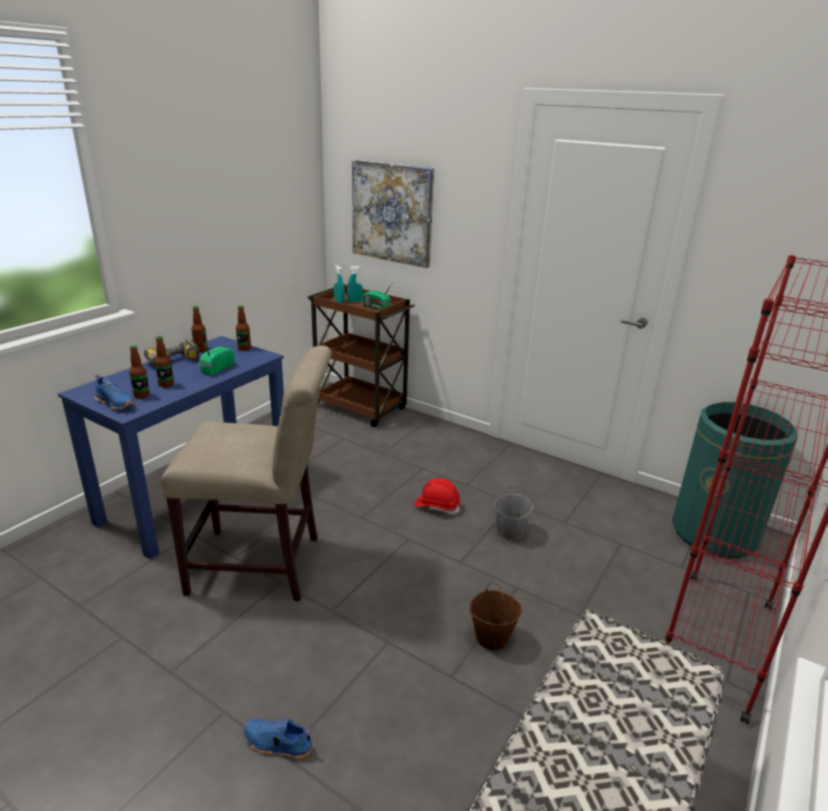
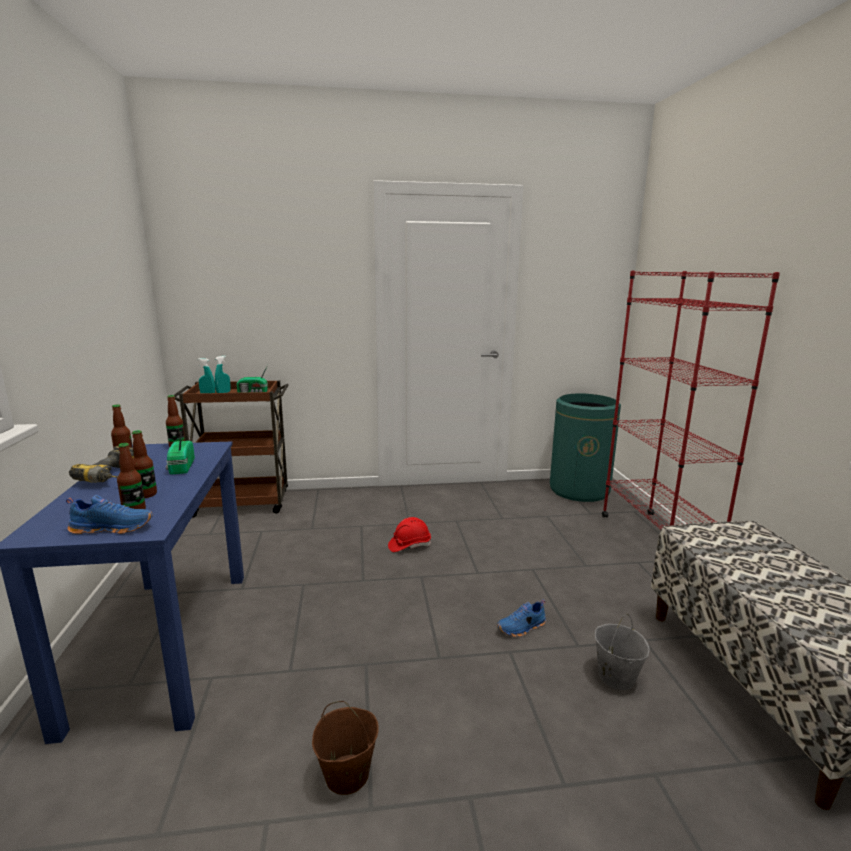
camera: 40 degrees left, 10 degrees down
(263, 565) = (329, 661): beige chair -> none
(278, 744) = (547, 782): blue shoe -> blue shoe (522, 628)
(392, 213) = (247, 300): picture -> none
(491, 638) = (563, 607): brown bucket -> brown bucket (346, 775)
(510, 531) = (480, 538): grey bucket -> grey bucket (615, 676)

